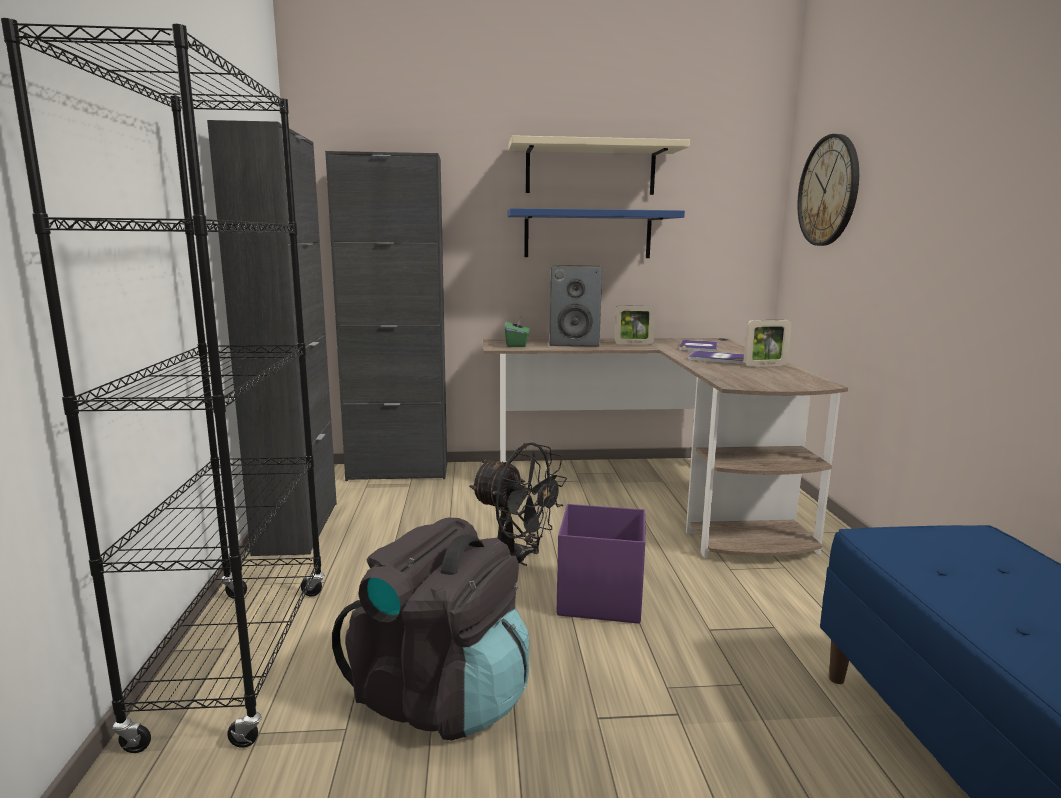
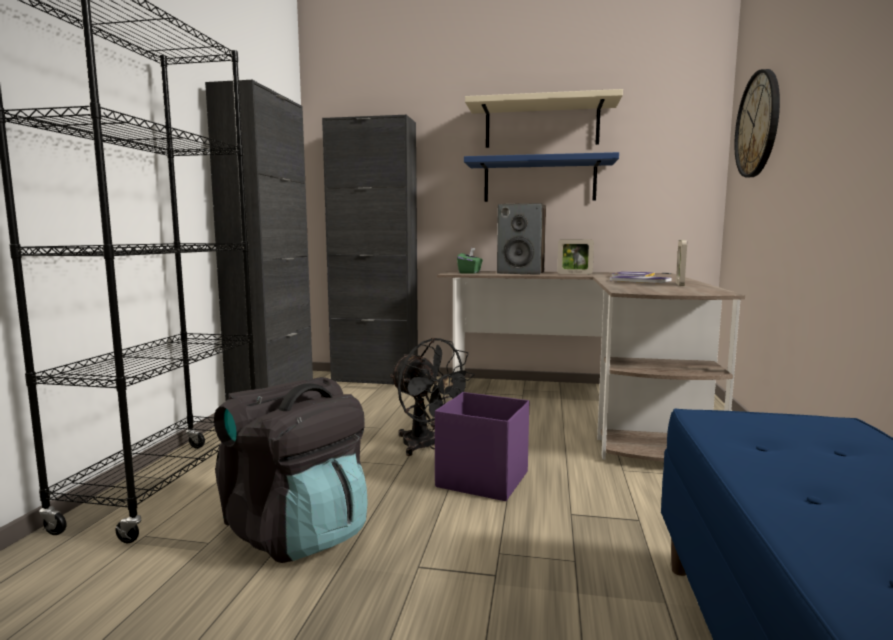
camera: 15 degrees right, 5 degrees down
(765, 365) = (679, 284): picture frame -> picture frame turned 105 degrees clockwise

